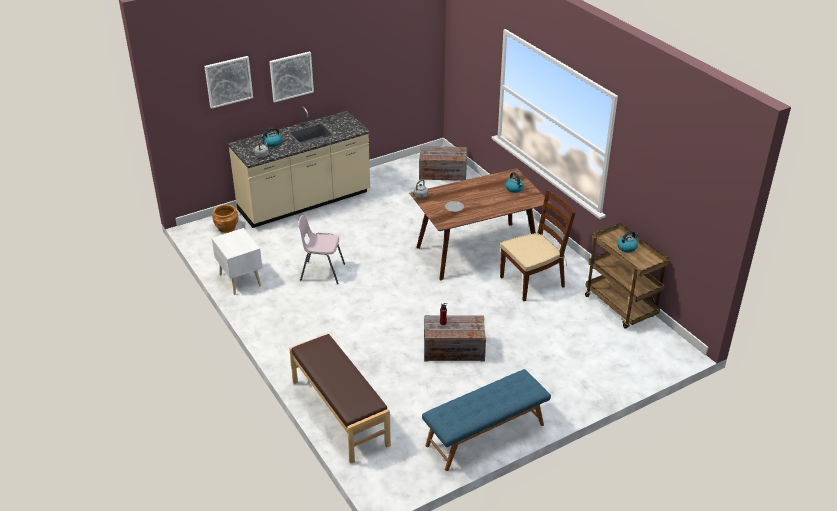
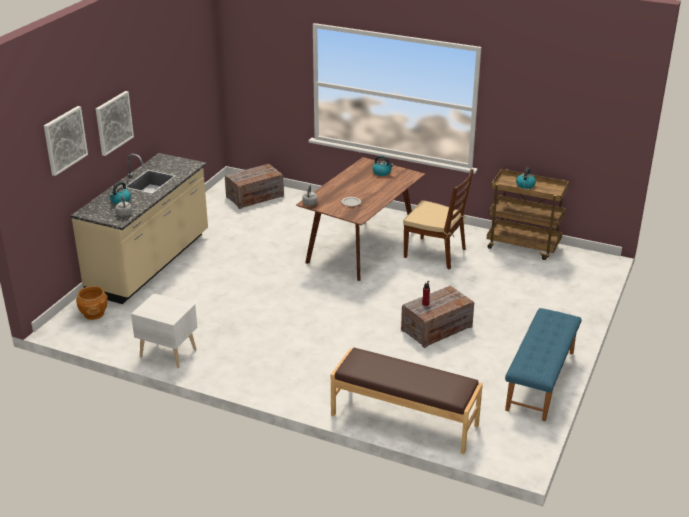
camera: 35 degrees left, 5 degrees down
(322, 272) = (242, 315): pink chair -> none
(532, 281) = (435, 253): brown chair -> brown chair turned 90 degrees clockwise

